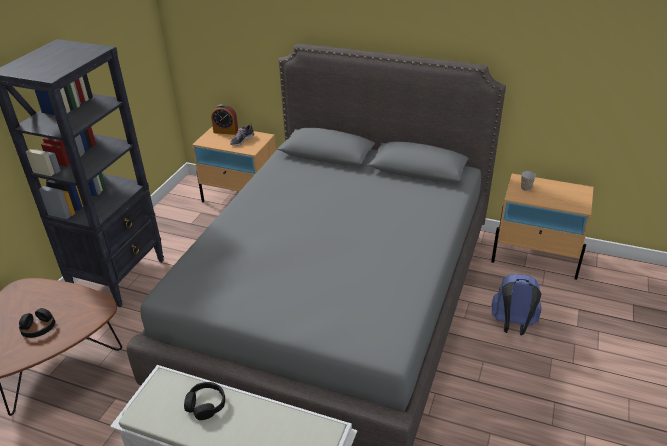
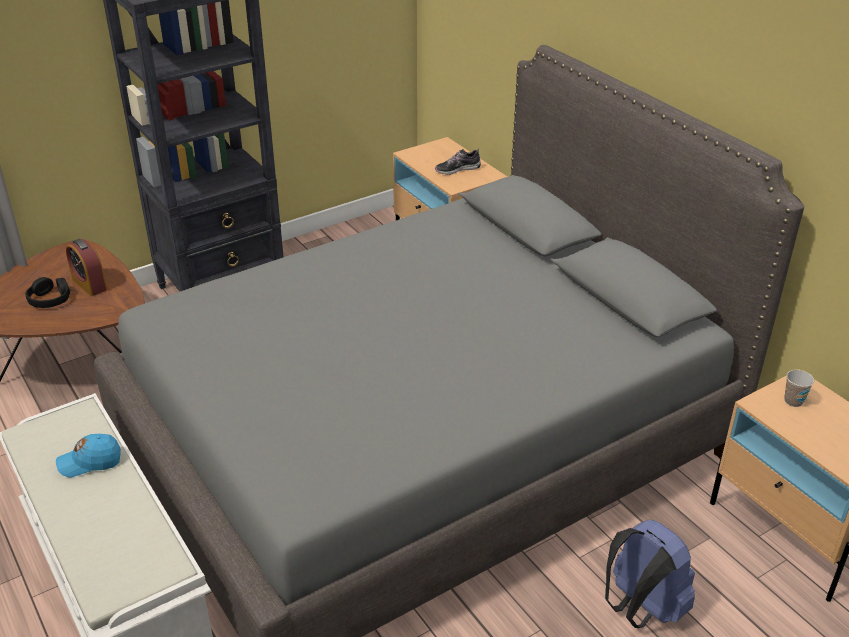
camera: 35 degrees right, 0 degrees up
(206, 405) = (90, 462): black headphones -> blue cap
(226, 131) = (451, 150): alarm clock -> alarm clock (89, 284)

